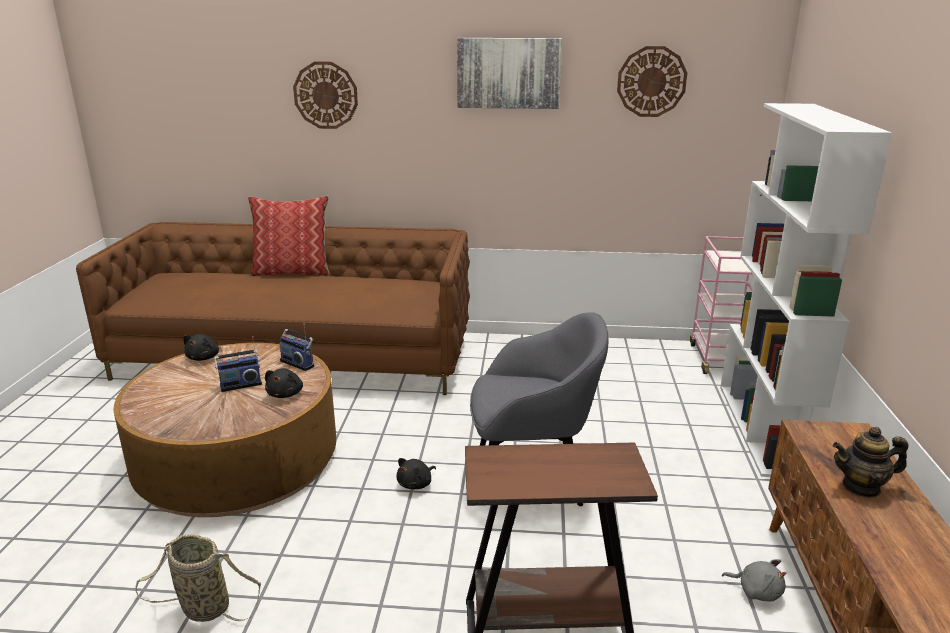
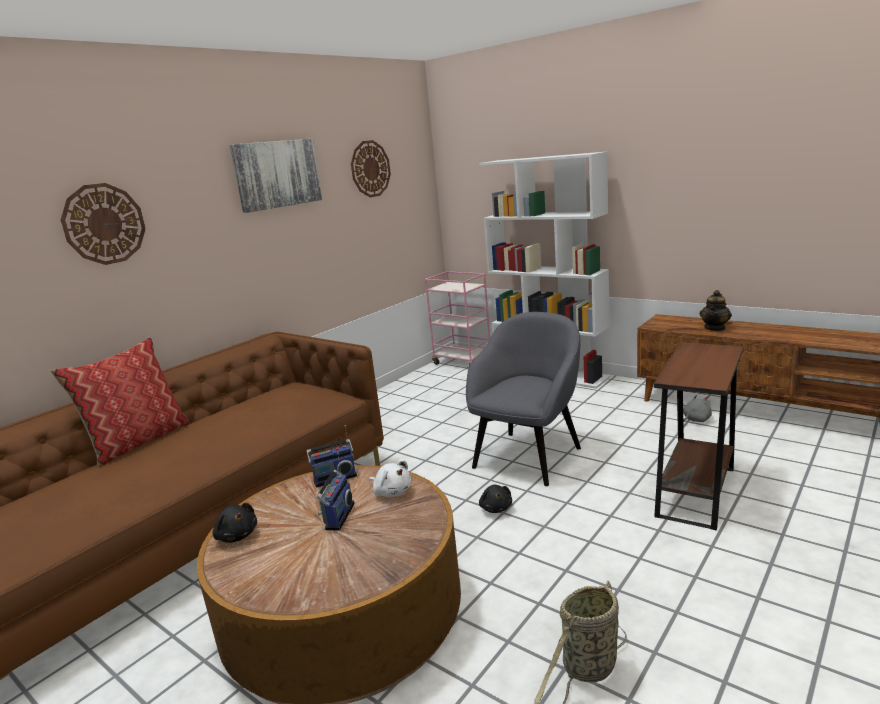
camera: 55 degrees left, 5 degrees down
(286, 394) = (391, 492): black plush toy -> white plush toy

